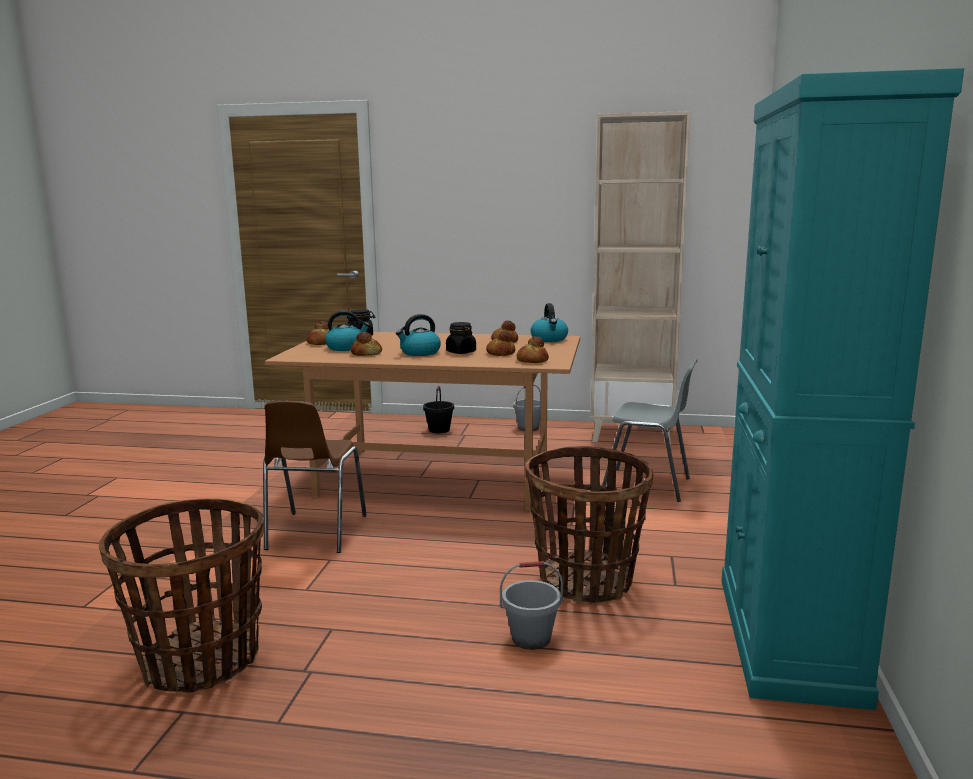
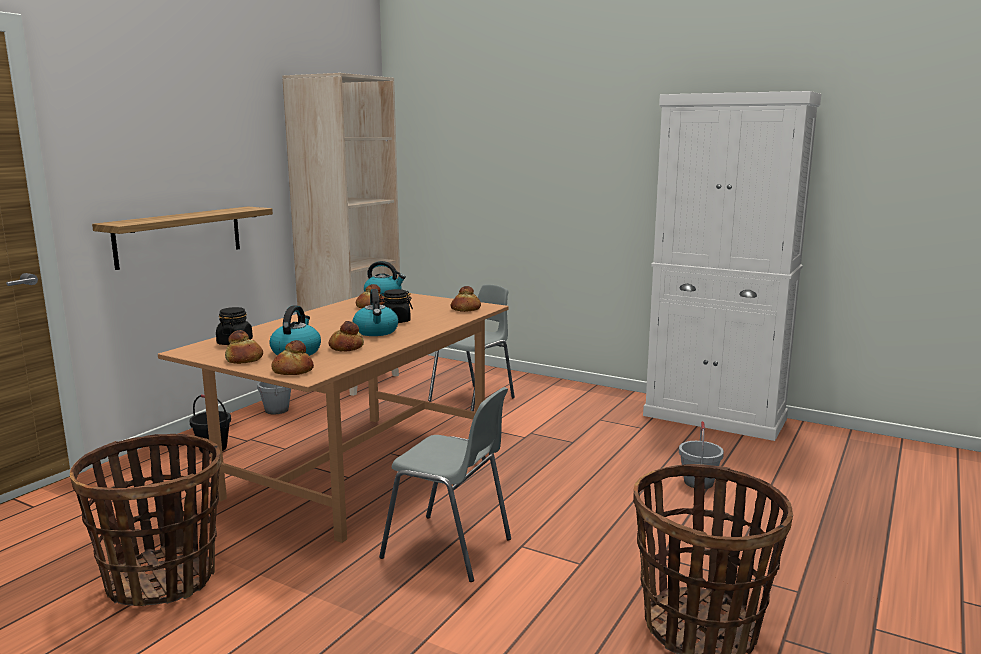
camera: 70 degrees left, 0 degrees up
(314, 533) = (450, 549): brown chair -> grey chair
(473, 261) = (179, 236): none -> shelf
(500, 353) = (422, 312): bread -> bread (292, 371)
(586, 580) = (622, 450): basket -> basket (162, 580)
(787, 637) = (715, 417): turquoise cabinet -> white cabinet

